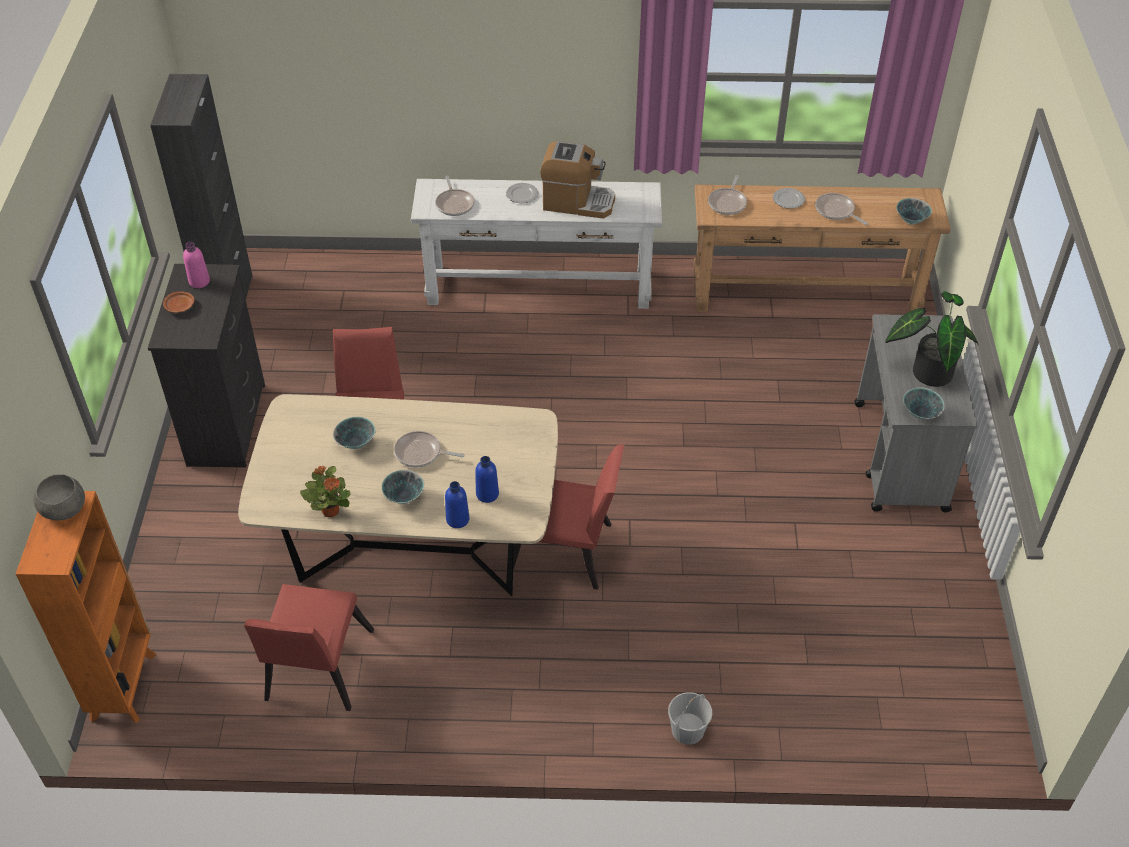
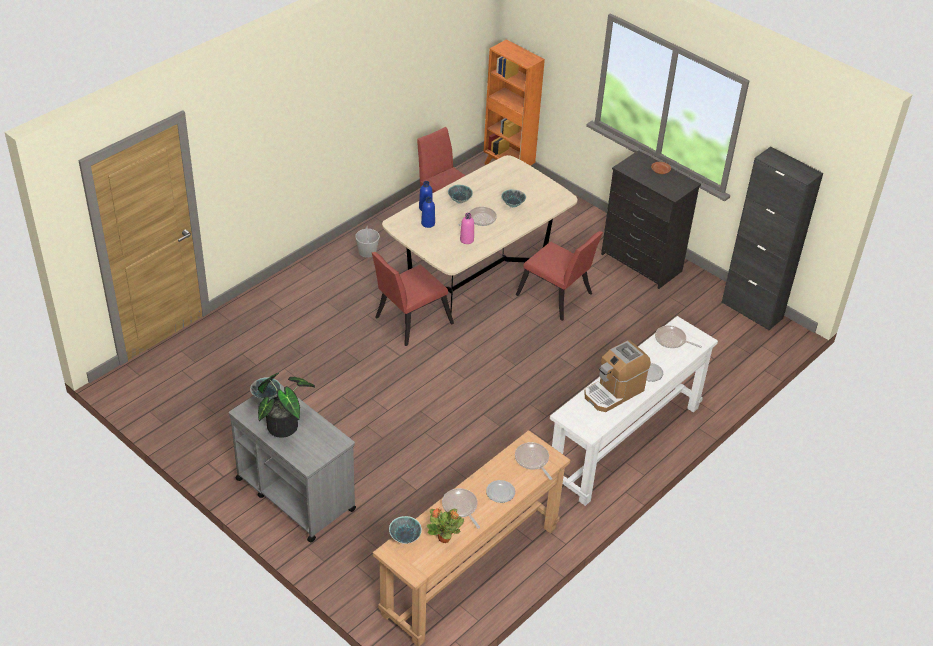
camera: 130 degrees right, 5 degrees down
(64, 508) = (527, 59): grey bowl -> none
(199, 281) = (674, 184): pink bottle -> pink bottle (467, 240)
(330, 510) = (480, 179): potted plant -> potted plant (445, 538)
(688, 729) = (269, 295): white bucket -> white bucket (367, 251)
(836, 211) = (460, 507): frying pan -> frying pan turned 120 degrees counterclockwise

